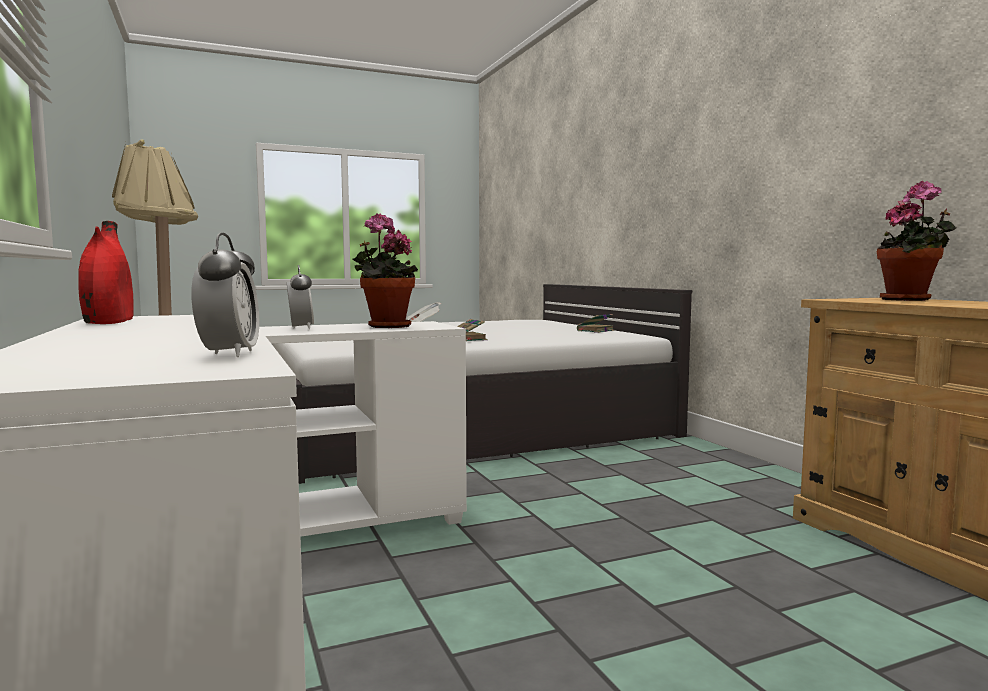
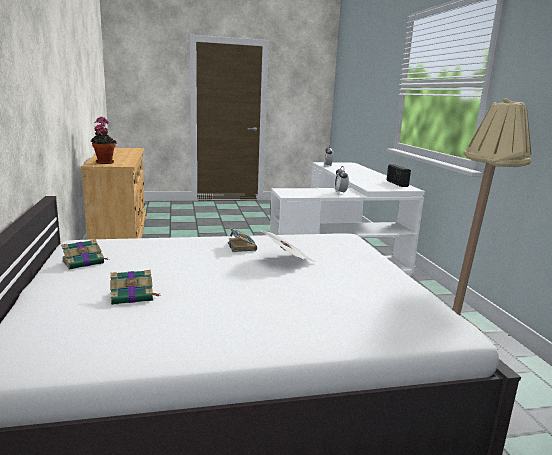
camera: 170 degrees left, 10 degrees up
(109, 322) = (396, 183): red vase -> radio
(385, 326) = (305, 191): potted plant -> none
(518, 326) = (133, 296): none -> book

